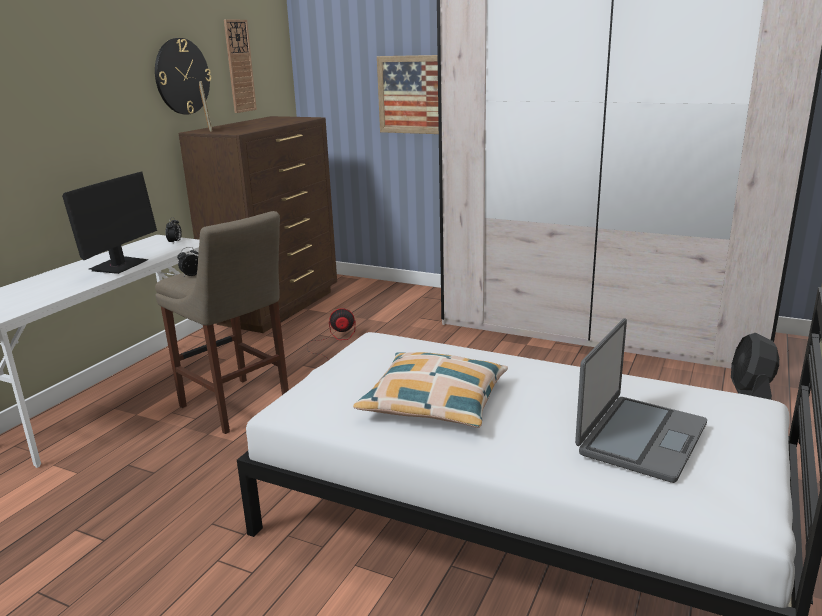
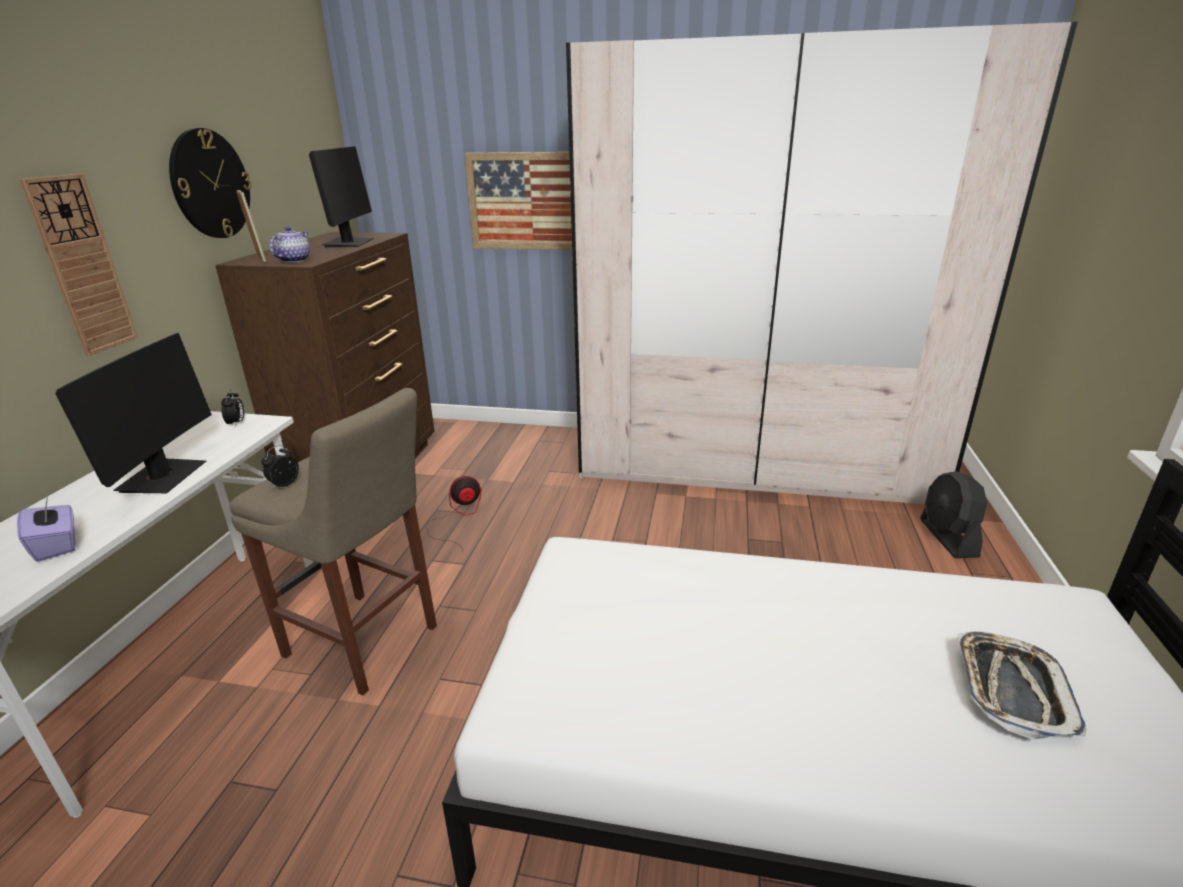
camera: 15 degrees left, 5 degrees up
(50, 291) = (57, 545): none -> purple tissue box
(231, 131) = (294, 260): none -> teapot
(239, 66) = (285, 167): wall clock -> wall clock (82, 266)
(277, 122) = (349, 243): none -> monitor
(434, 402) = (711, 660): pillow -> none
(640, 438) = (1011, 689): laptop -> tray

